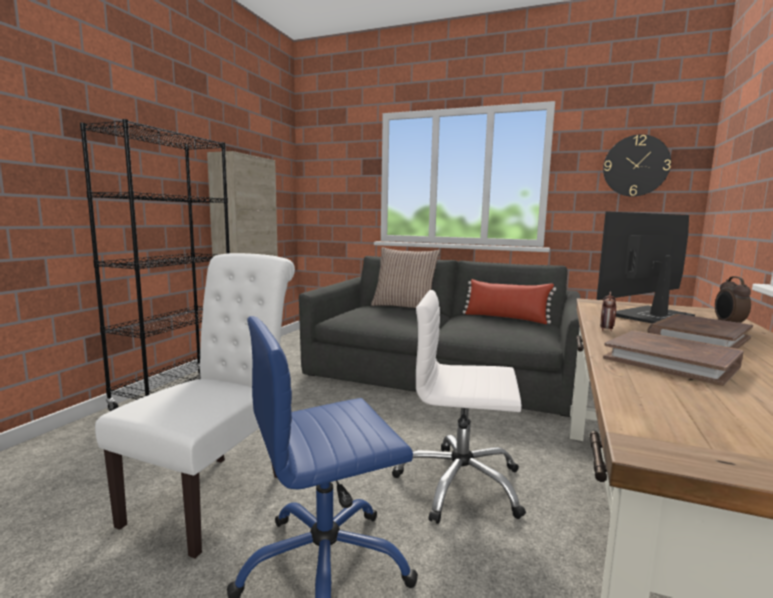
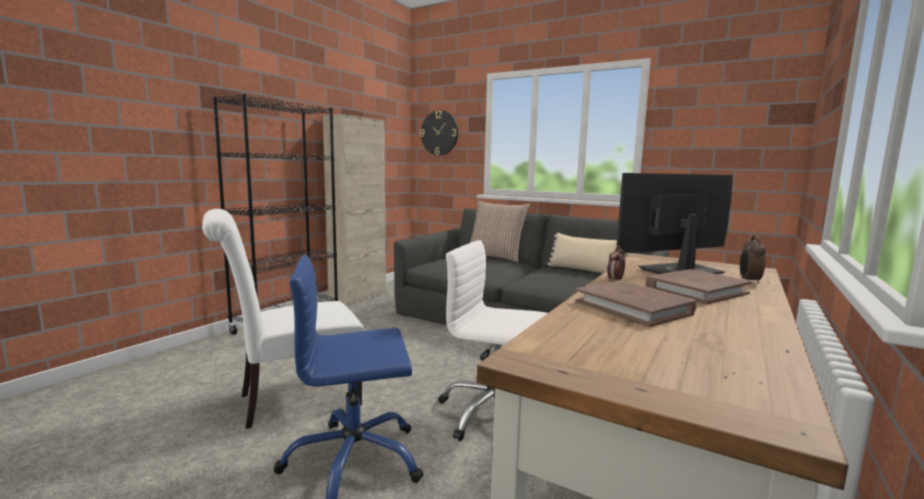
camera: 10 degrees right, 0 degrees up
(216, 493) = (291, 400): white chair -> white chair turned 150 degrees counterclockwise
(505, 318) = (587, 271): red pillow -> beige pillow
(635, 166) = (732, 121): wall clock -> wall clock (439, 133)

